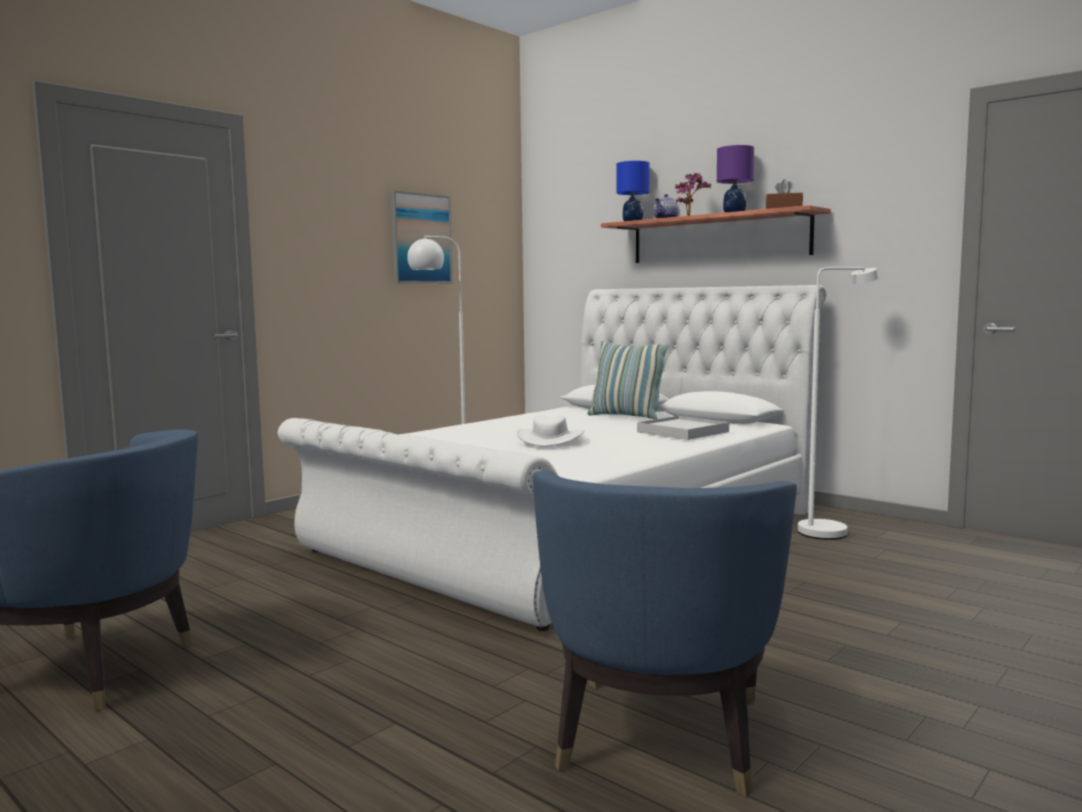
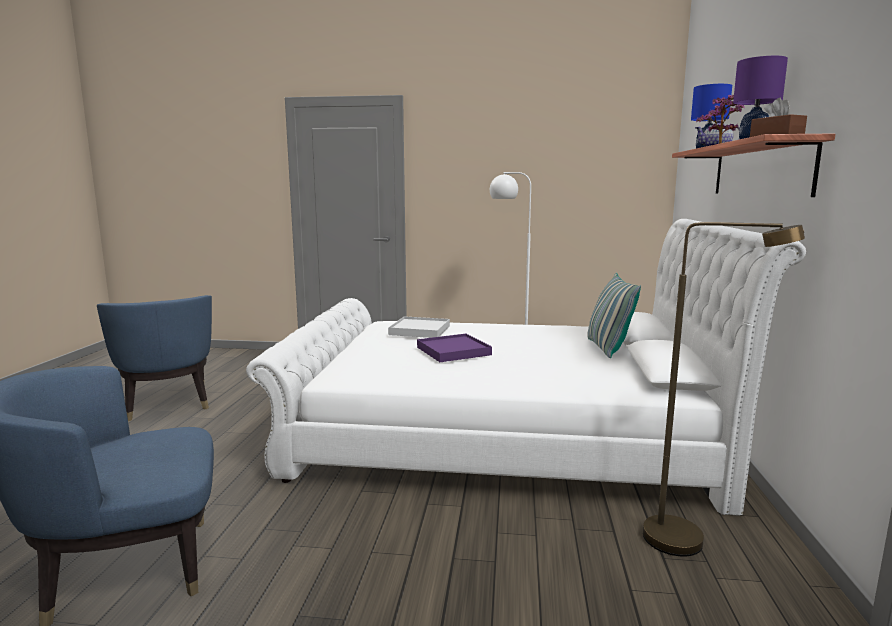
camera: 55 degrees right, 5 degrees up
(420, 238) = (550, 170): picture -> none
(551, 439) = (453, 351): white hat -> purple tray
(682, 432) = (563, 376): white tray -> white tray (419, 330)
(830, 530) = (690, 542): white floor lamp -> brown floor lamp

